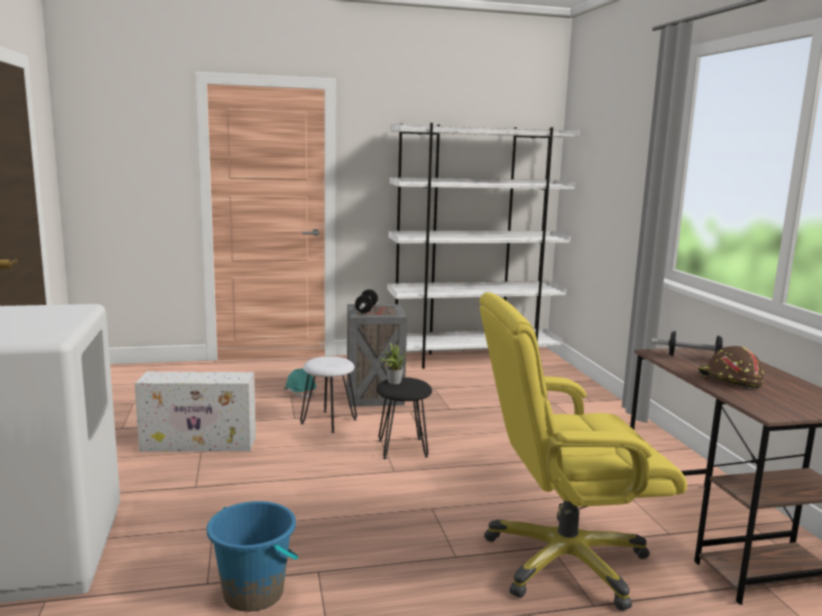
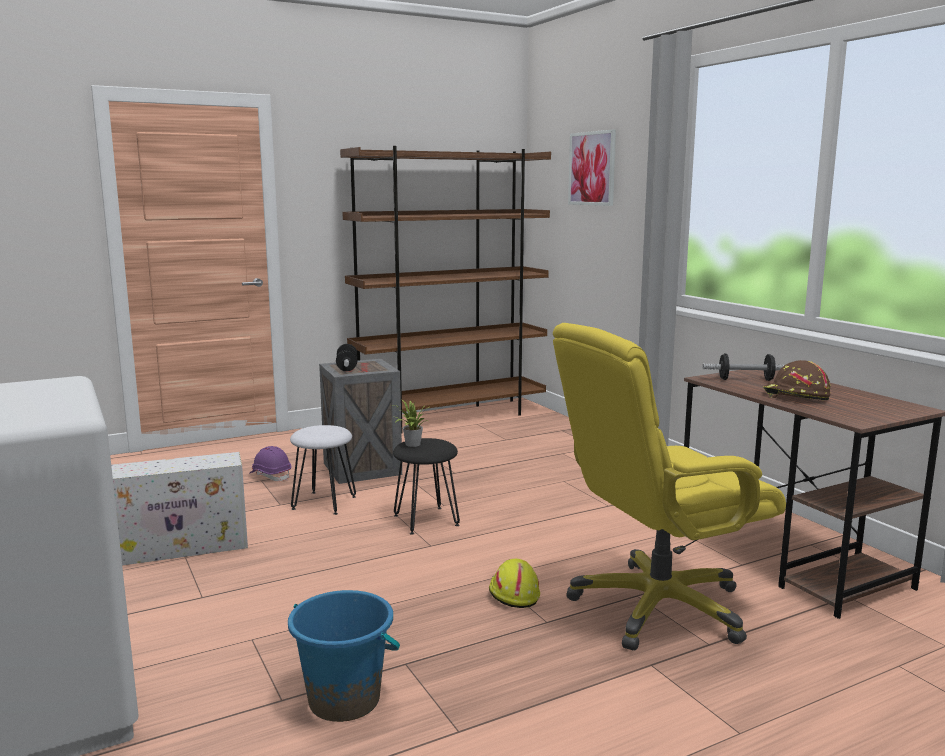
camera: 15 degrees left, 0 degrees up
(300, 393) = (271, 476): turquoise hard hat -> purple hard hat
(440, 526) = (512, 594): none -> yellow hard hat
(473, 358) = (451, 417): white bookcase -> brown bookcase
(610, 147) = (592, 168): none -> picture

